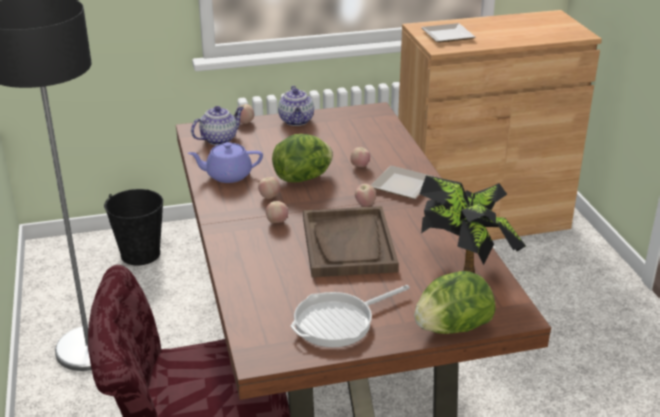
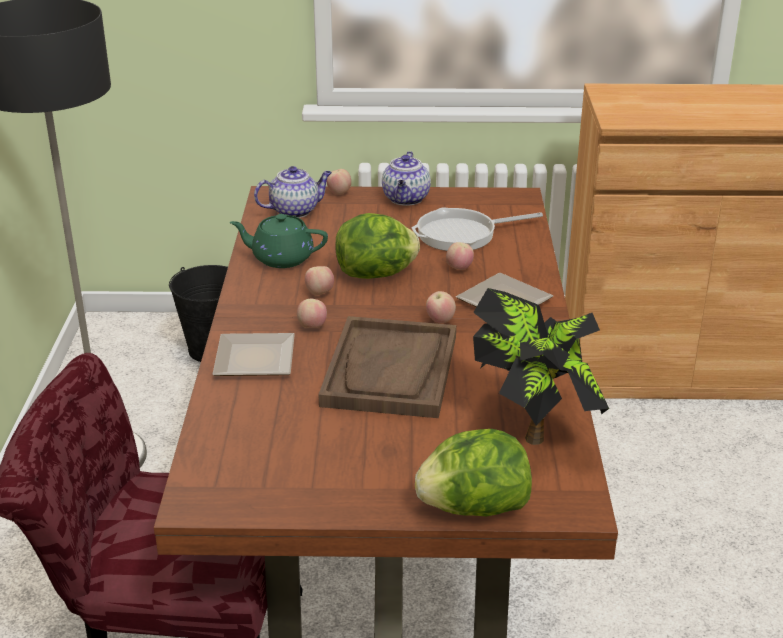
camera: 15 degrees right, 0 degrees up
(227, 175) = (281, 258): purple teapot -> green teapot
(339, 322) = (323, 473): frying pan -> frying pan (462, 234)
(449, 36) = (641, 106): plate -> plate (257, 361)

